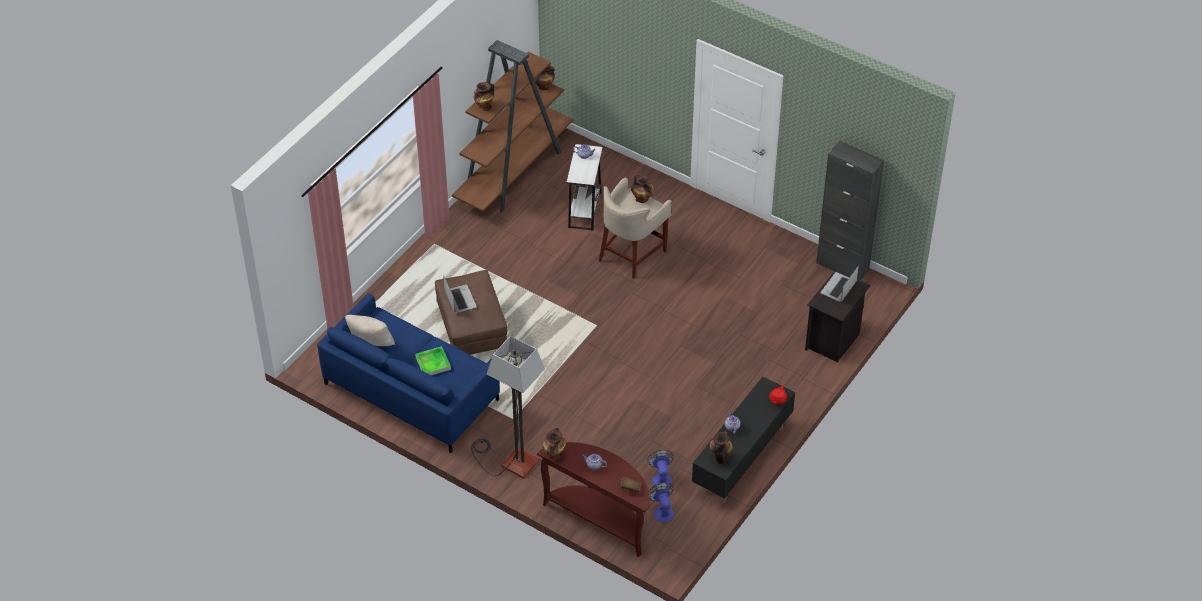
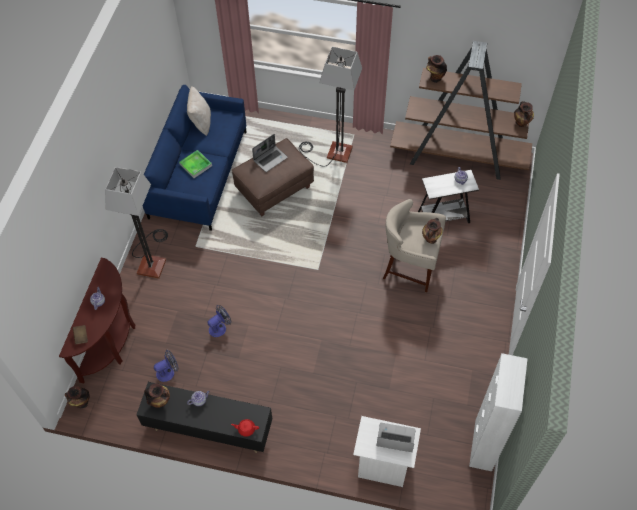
camera: 70 degrees right, 10 degrees up
(448, 270) = (331, 153): none -> floor lamp
(554, 455) = (102, 270): vase -> vase (81, 403)
(662, 511) = (133, 384): fan -> fan (220, 327)
(833, 341) = (382, 465): black nightstand -> white nightstand
(842, 266) = (483, 445): black cabinet -> white cabinet

